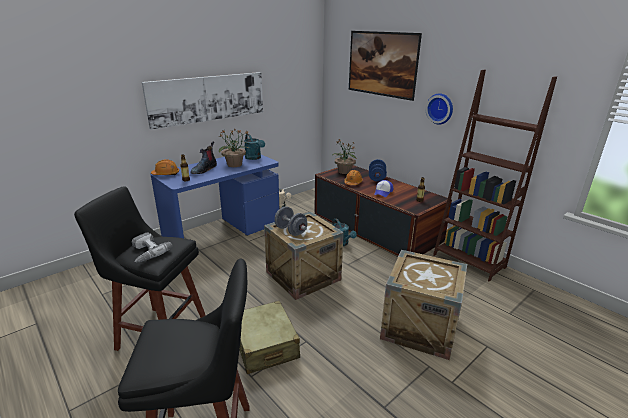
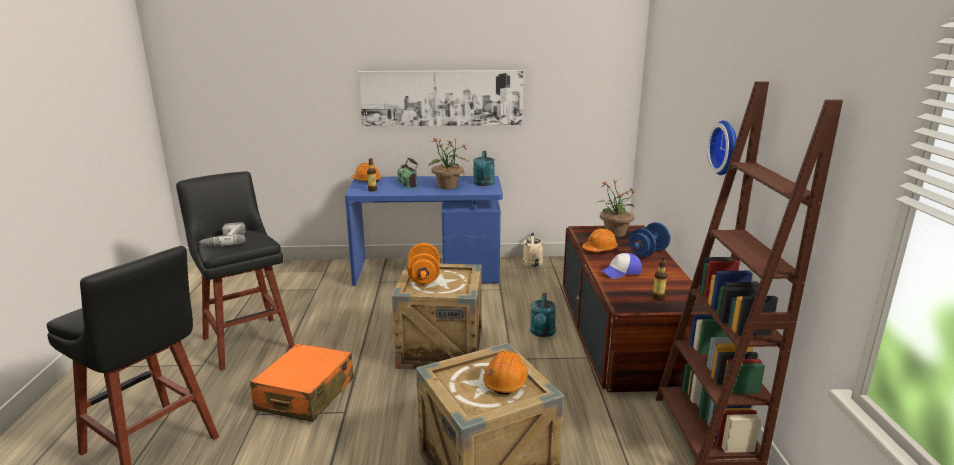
camera: 40 degrees right, 5 degrees down
(204, 169) = (408, 184): boot -> radio
(265, 345) = (305, 395): beige suitcase -> orange suitcase
(290, 231) = (424, 277): grey dumbbell -> orange dumbbell
(380, 79) = (681, 92): picture -> none
(433, 270) = (506, 381): none -> orange hard hat

